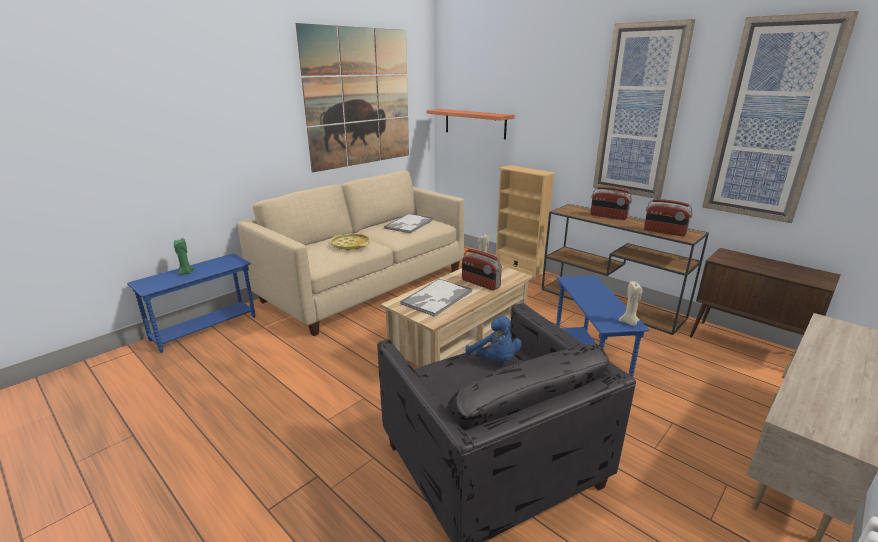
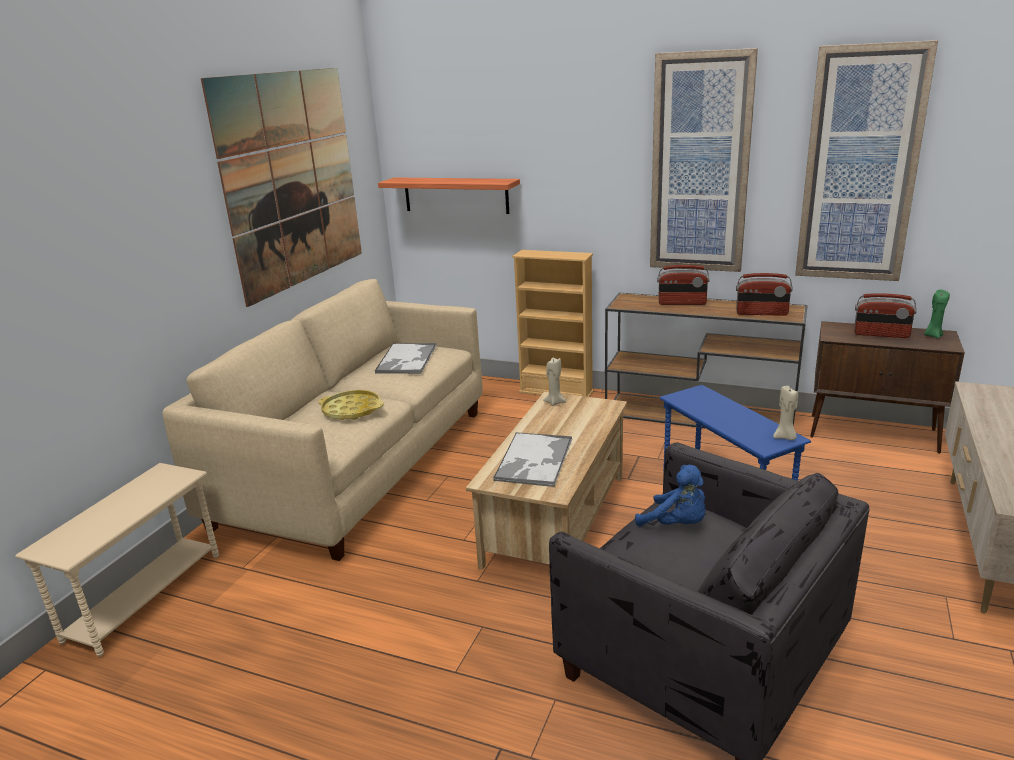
camera: 20 degrees left, 0 degrees up
(186, 272) = (110, 513): green candle -> green candle (933, 335)
(204, 328) = (144, 597): blue side table -> beige side table
(480, 284) = (572, 427): radio -> radio (881, 334)

